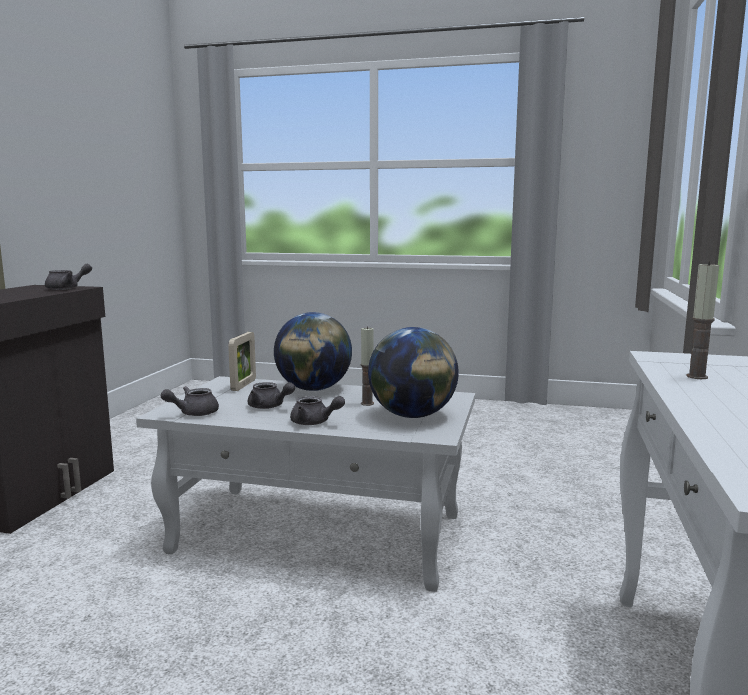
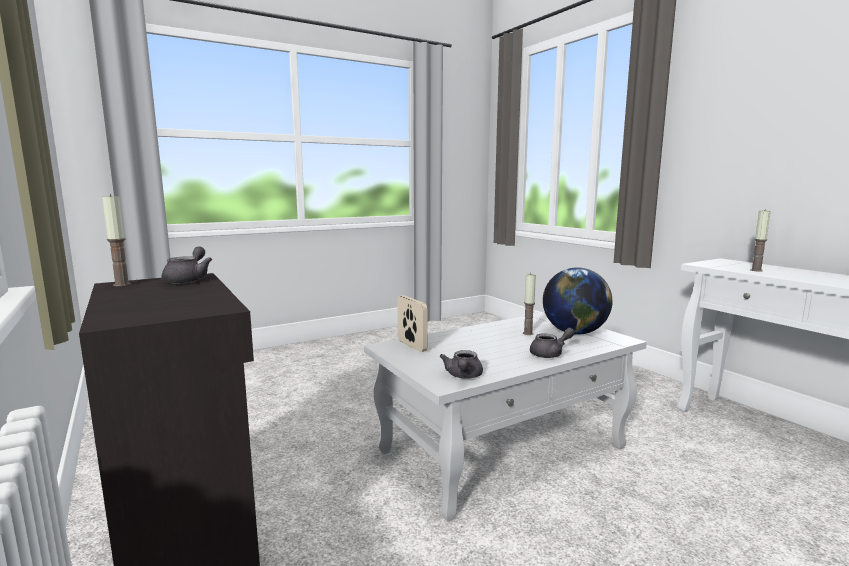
camera: 45 degrees left, 0 degrees up
(35, 286) = (122, 284): none -> candle
(269, 407) = (488, 354): grey teapot -> none
(313, 389) = (466, 334): globe -> none

